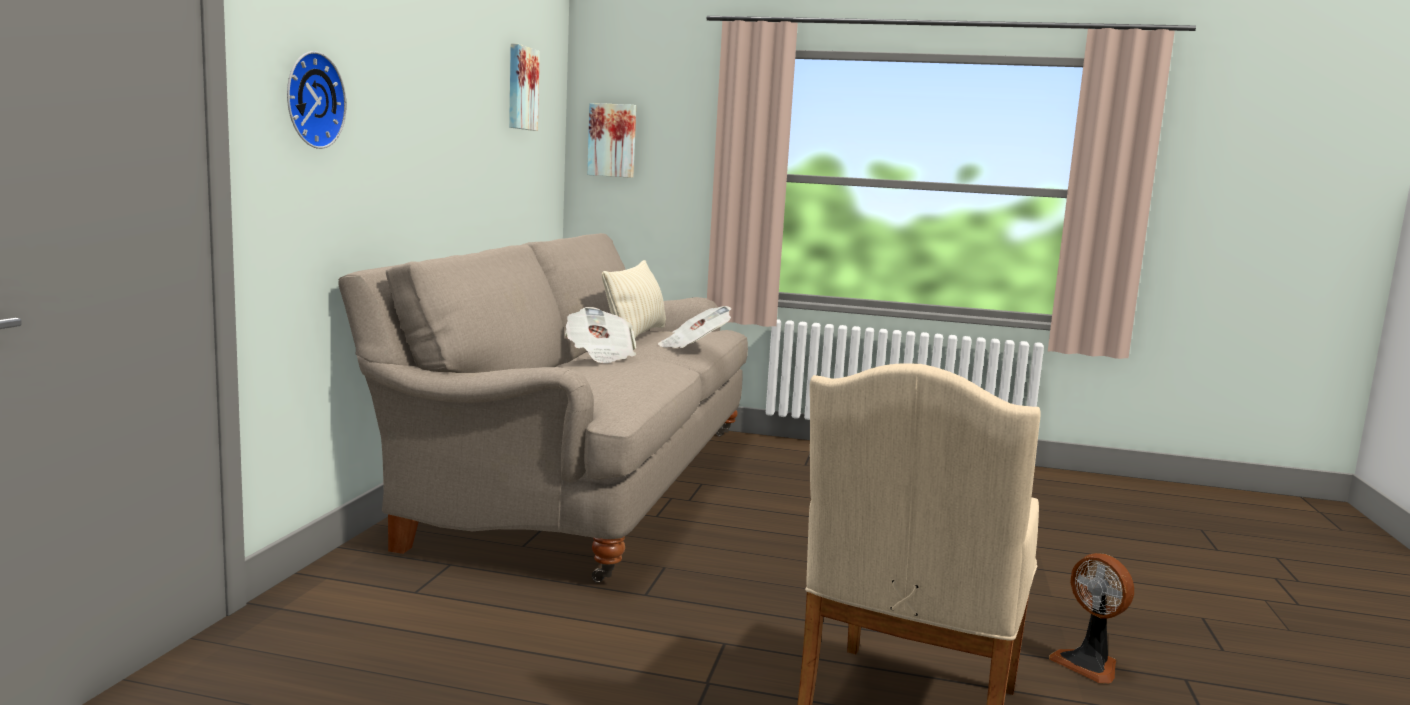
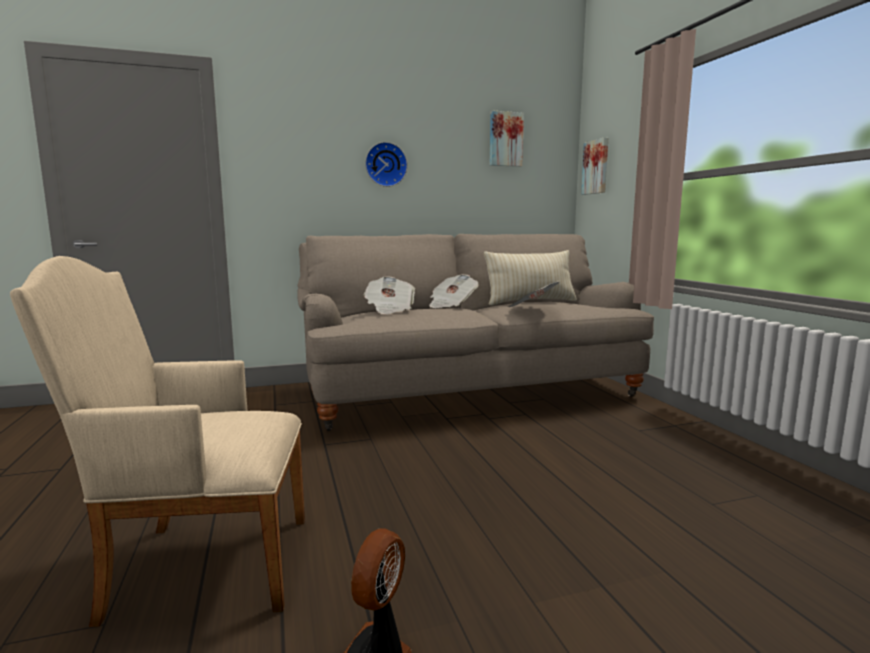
camera: 60 degrees right, 0 degrees up
(310, 100) = (281, 157): wall clock -> wall clock (385, 164)
(586, 376) = (389, 310): none -> newspaper

